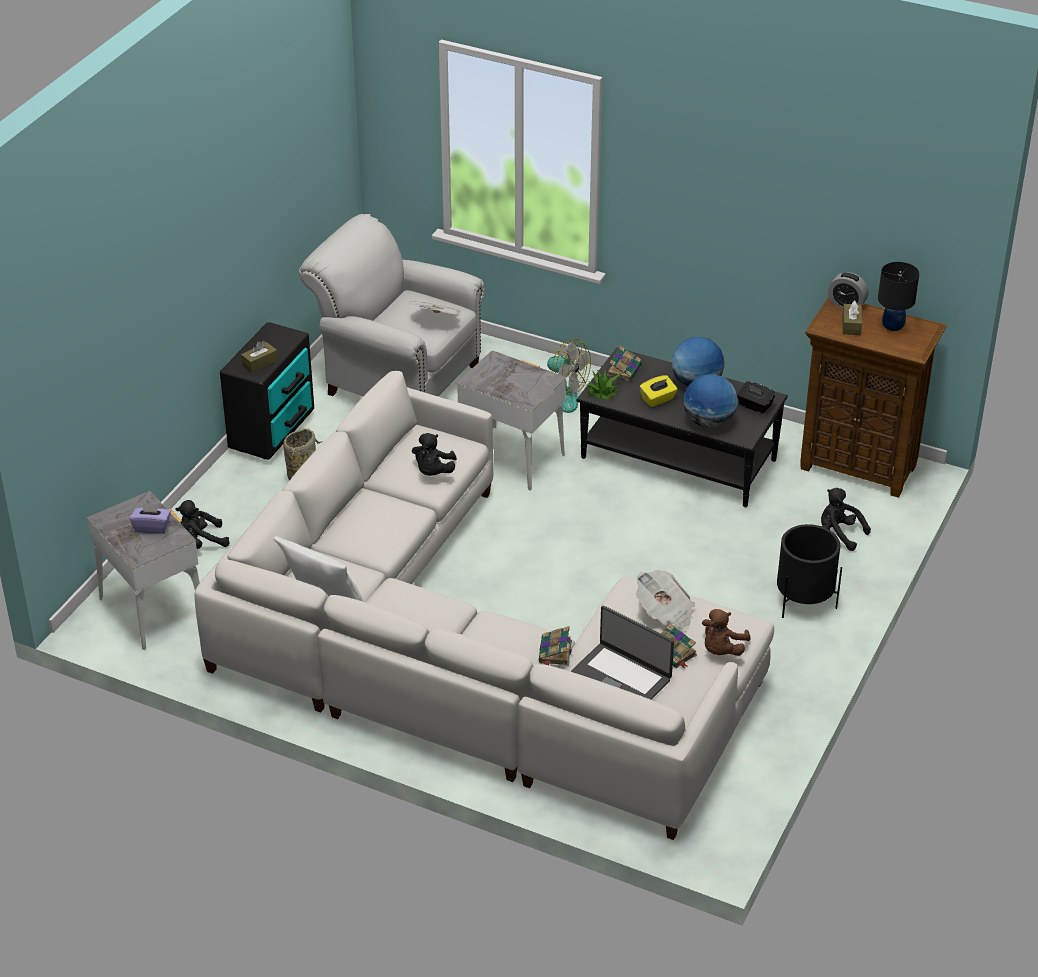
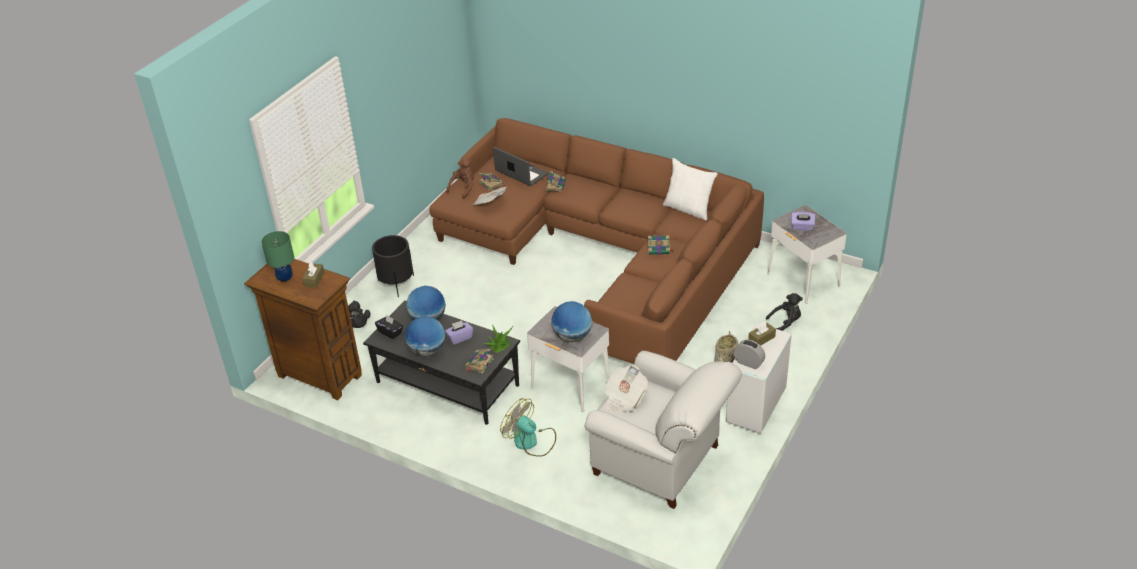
camera: 175 degrees left, 0 degrees up
(274, 434) = (754, 408): black nightstand -> white nightstand
(379, 527) = (659, 249): none -> book
(433, 472) = (626, 287): black plush toy -> none
(469, 656) = (604, 254): white sofa -> brown sofa
(504, 372) = (572, 336): none -> globe
(658, 399) = (460, 338): yellow tissue box -> purple tissue box
(846, 304) = (308, 297): alarm clock -> alarm clock (748, 363)
(892, 326) = (285, 278): black table lamp -> green table lamp

